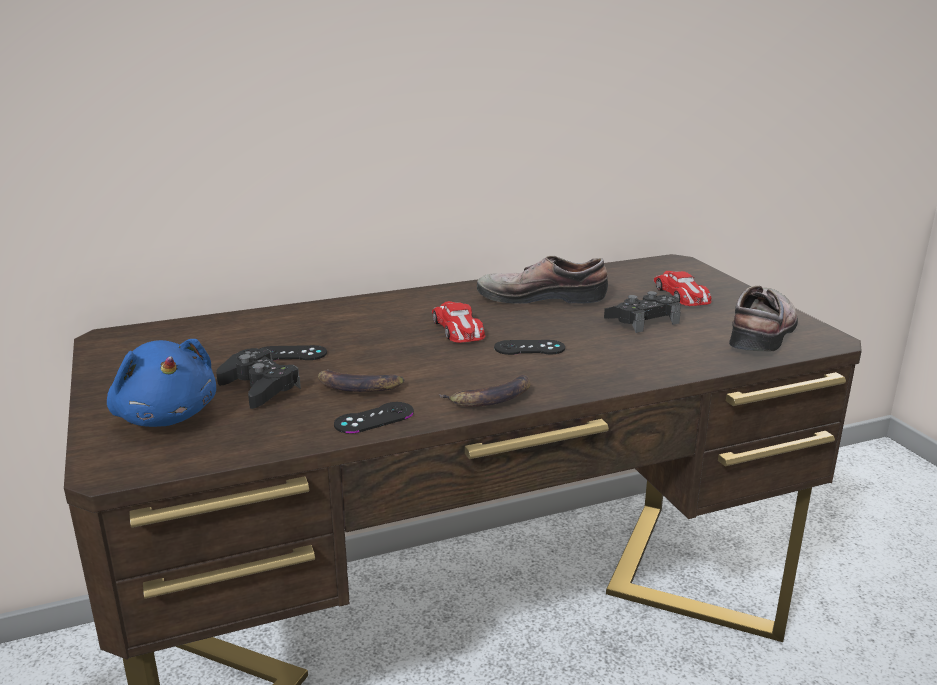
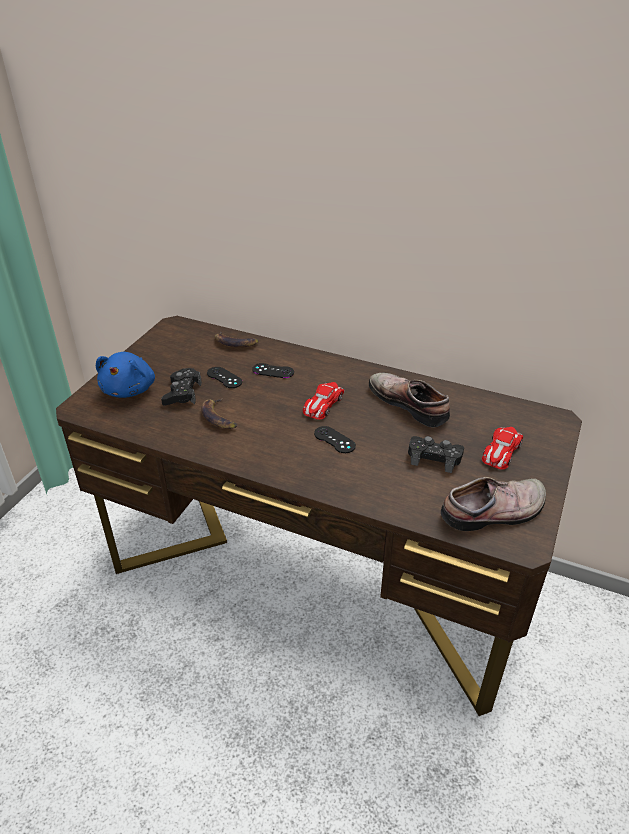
camera: 45 degrees right, 15 degrees up
(374, 418) = (195, 441): black game controller -> black game controller (273, 371)
(491, 398) = (260, 462): banana -> banana (235, 342)

